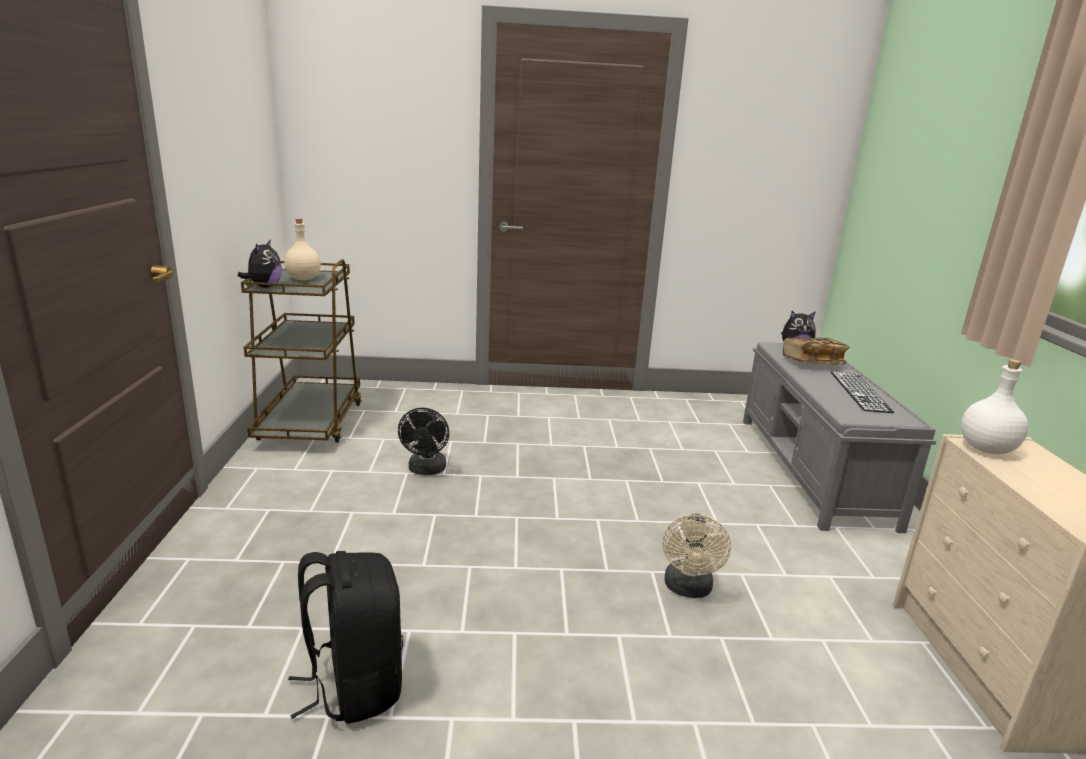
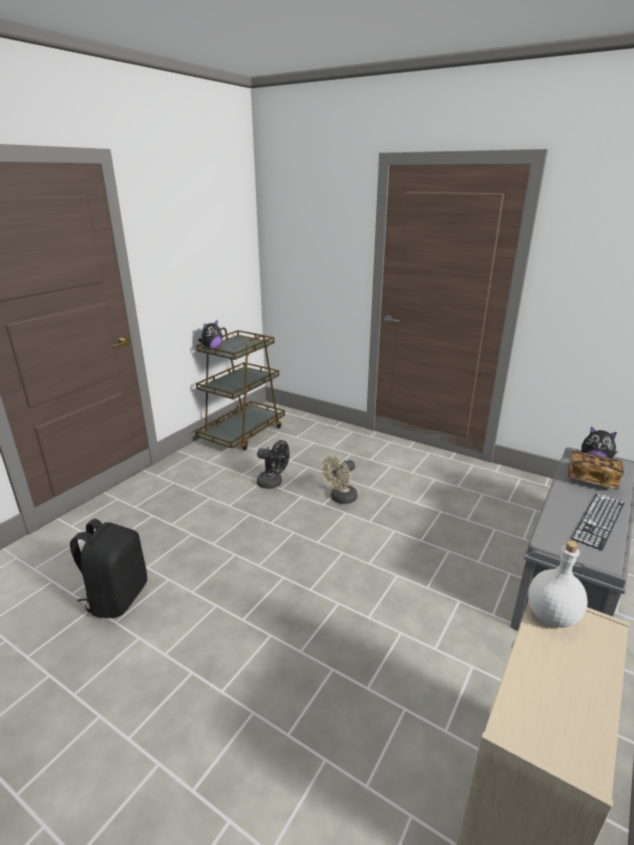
camera: 35 degrees right, 5 degrees up
(303, 279) = (240, 345): beige bottle -> none
(426, 470) = (273, 483): black fan -> black fan turned 105 degrees counterclockwise
(688, 589) = (348, 626): beige fan -> beige fan (340, 499)

